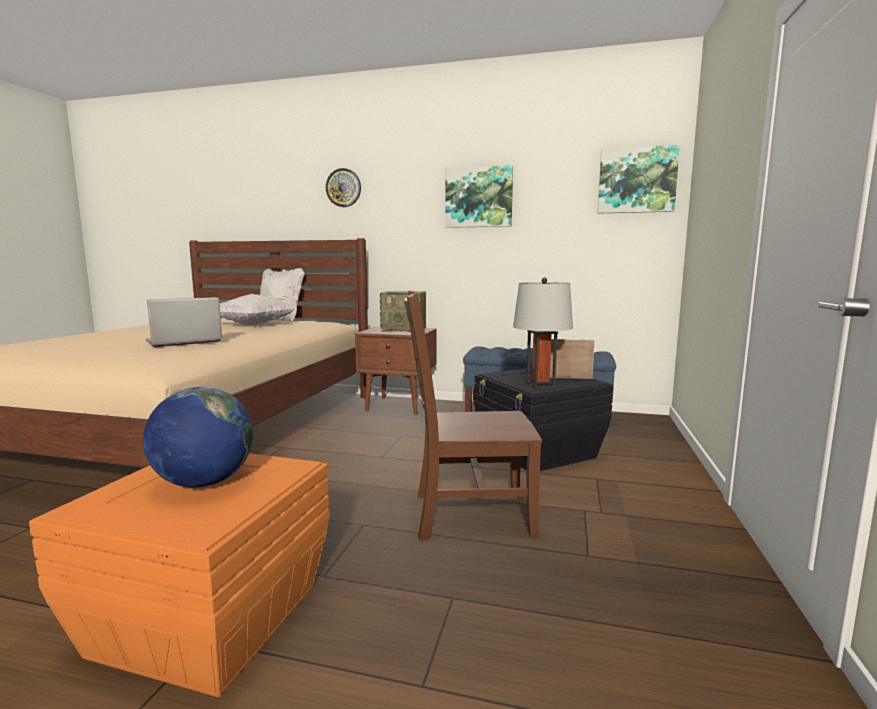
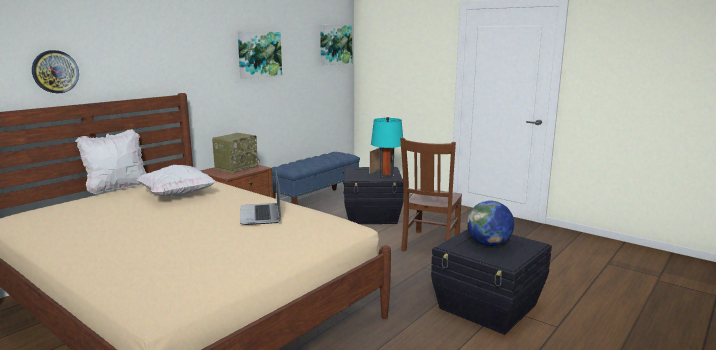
camera: 65 degrees left, 5 degrees up
(206, 619) = (488, 307): orange storage box -> black storage box
(343, 188) = (152, 44): wall clock -> wall clock (55, 71)
(540, 385) = (386, 176): grey table lamp -> turquoise table lamp

